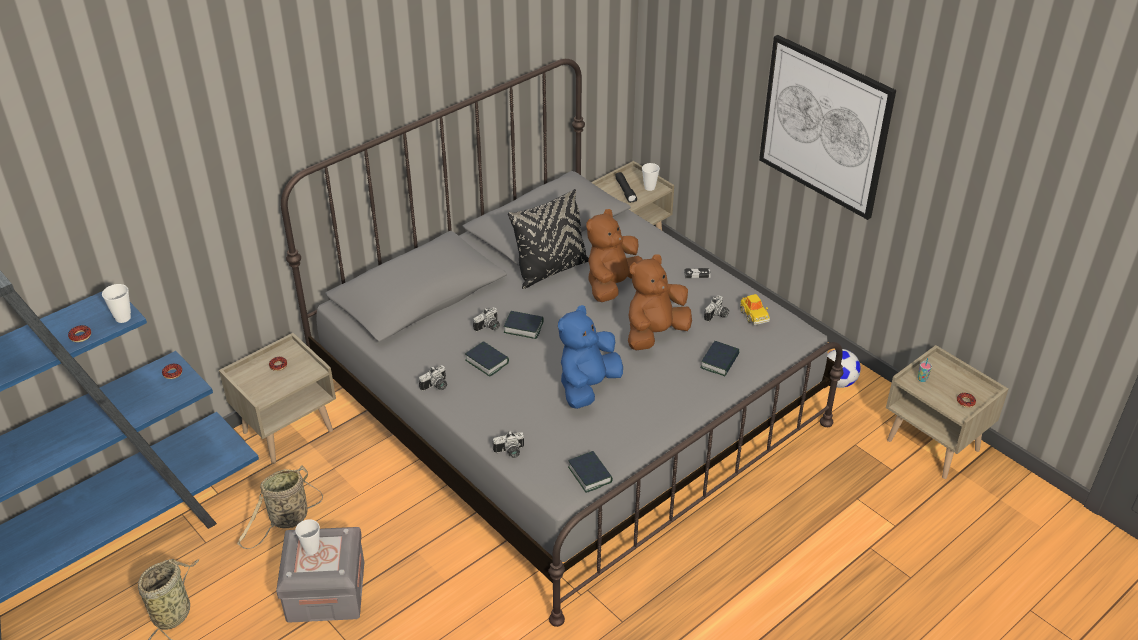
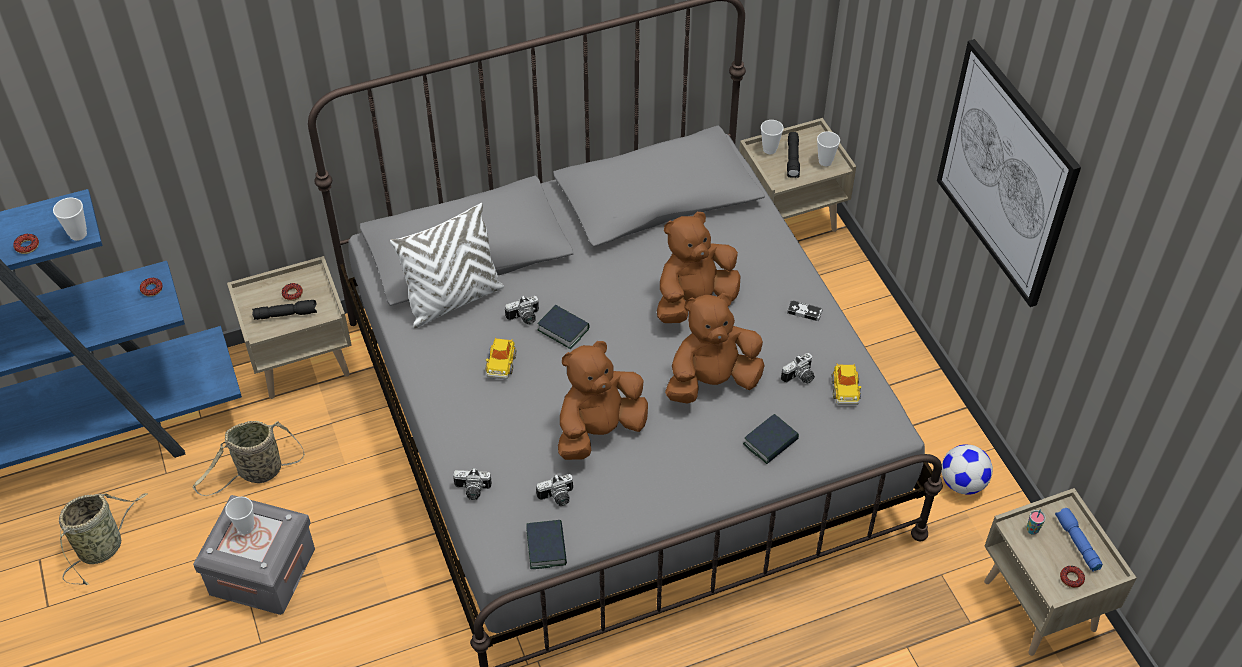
camera: 20 degrees right, 10 degrees up
(280, 380) = (286, 314): none -> black flashlight
(425, 328) = (453, 299): none -> white pillow
(436, 386) = (430, 380): camera -> camera (557, 498)
(487, 361) = (501, 364): book -> toy car
(551, 270) = (632, 258): black pillow -> none
(587, 386) = (599, 430): blue plush toy -> brown plush toy
(605, 189) = (769, 149): none -> cup
(956, 379) = (1076, 542): none -> blue flashlight

